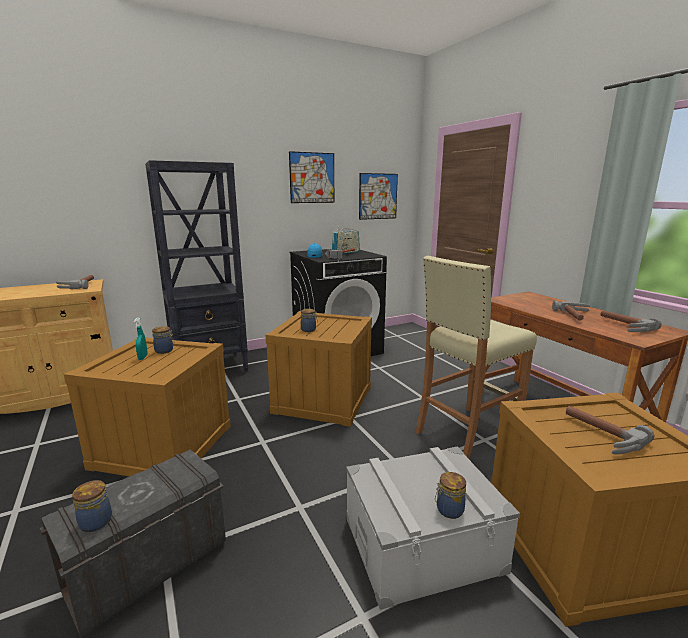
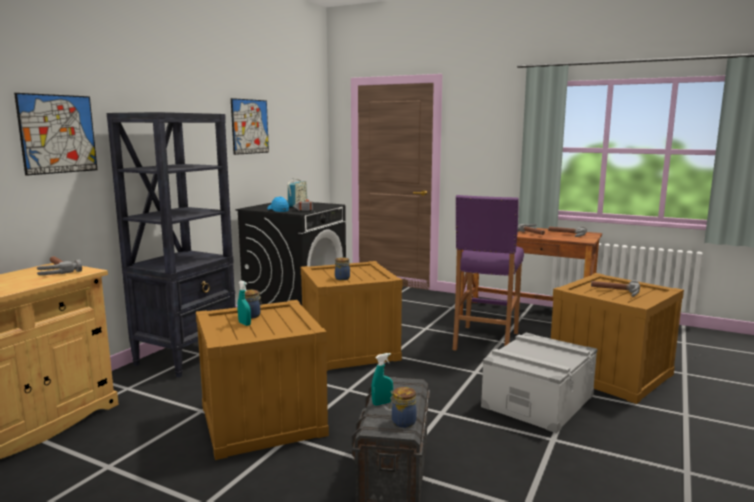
camera: 35 degrees left, 5 degrees down
(129, 485) = (382, 403): none -> turquoise spray bottle
(378, 196) = (300, 144): picture -> picture (58, 134)
(448, 510) = (566, 358): jar -> none
(466, 433) = (485, 341): beige stool -> purple stool

